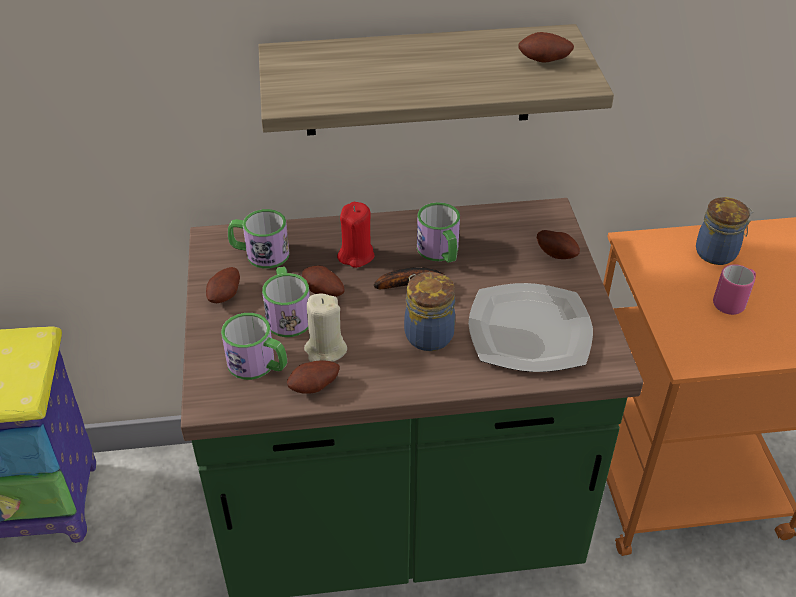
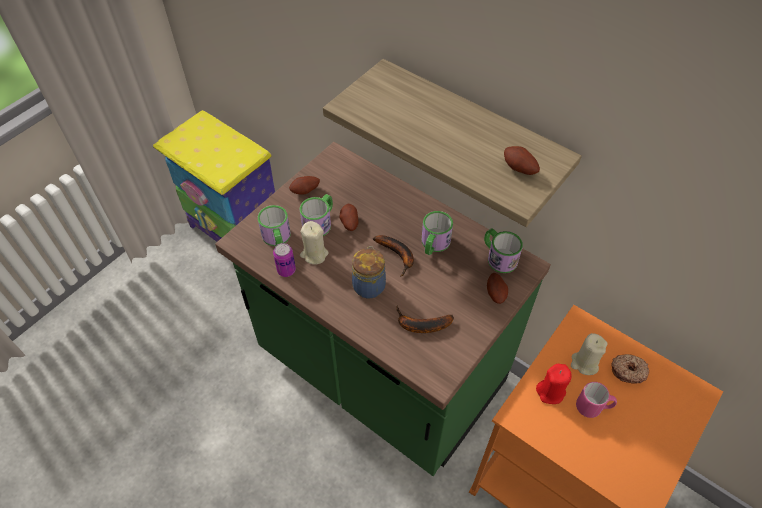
camera: 45 degrees right, 10 degrees up
(260, 253) = (346, 179): mug -> mug (498, 257)
(315, 387) = (286, 270): potato -> can
(356, 255) = (389, 214): red candle -> red candle (550, 391)
(528, 332) = (420, 325): plate -> banana
(680, 273) = (584, 363): none -> beige candle
(717, 253) = (628, 370): jar -> donut

